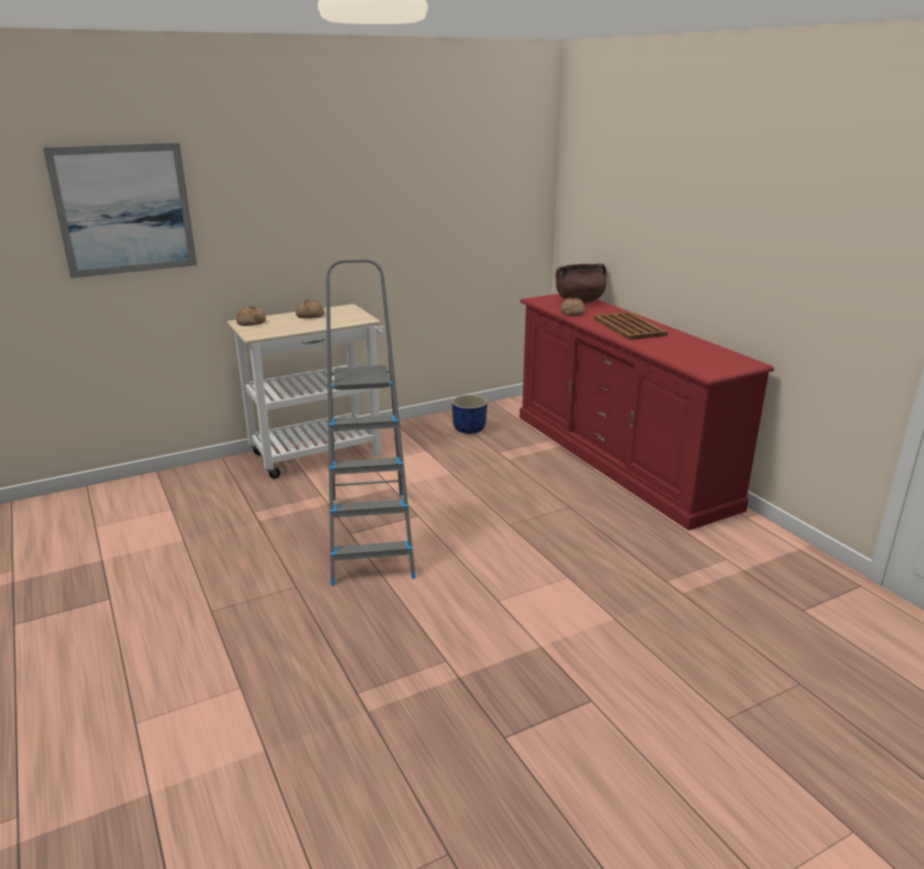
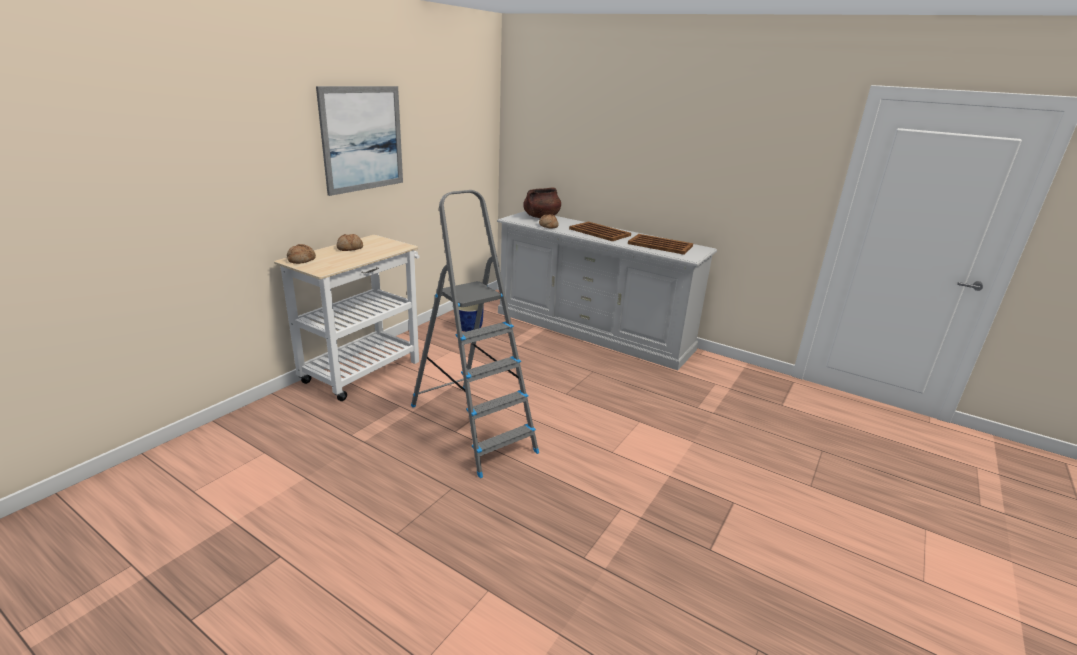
camera: 30 degrees left, 0 degrees up
(124, 209) = (168, 154): picture -> picture (362, 139)
(619, 459) = (592, 331): red cabinet -> white cabinet
(690, 352) = (659, 245): none -> brown tray

